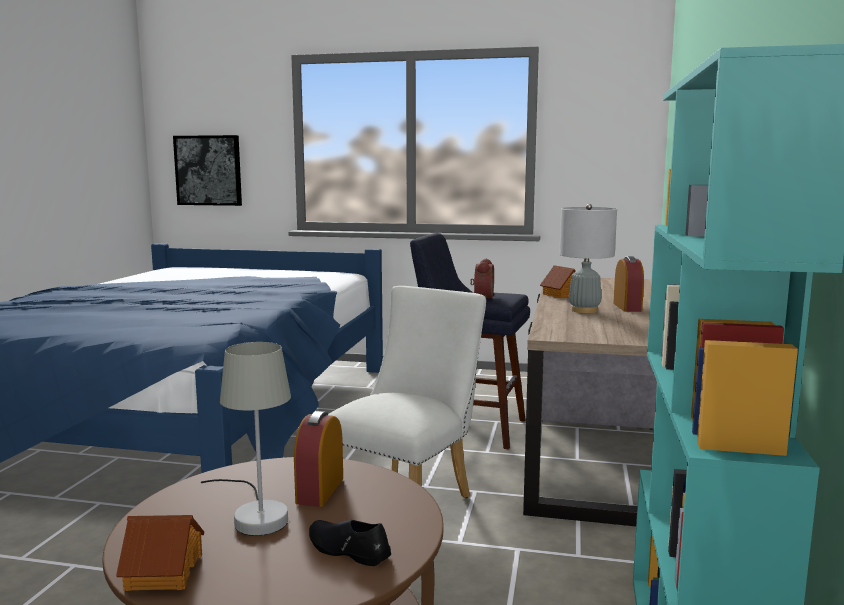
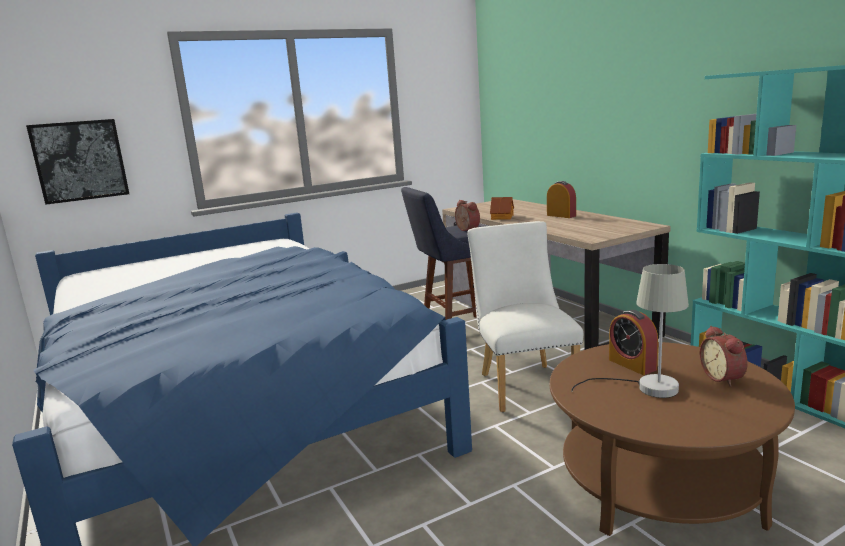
camera: 40 degrees left, 5 degrees up
(163, 571) = (697, 428): toy house -> none
(347, 550) = (724, 378): black shoe -> alarm clock
(584, 310) = (550, 222): grey table lamp -> none

